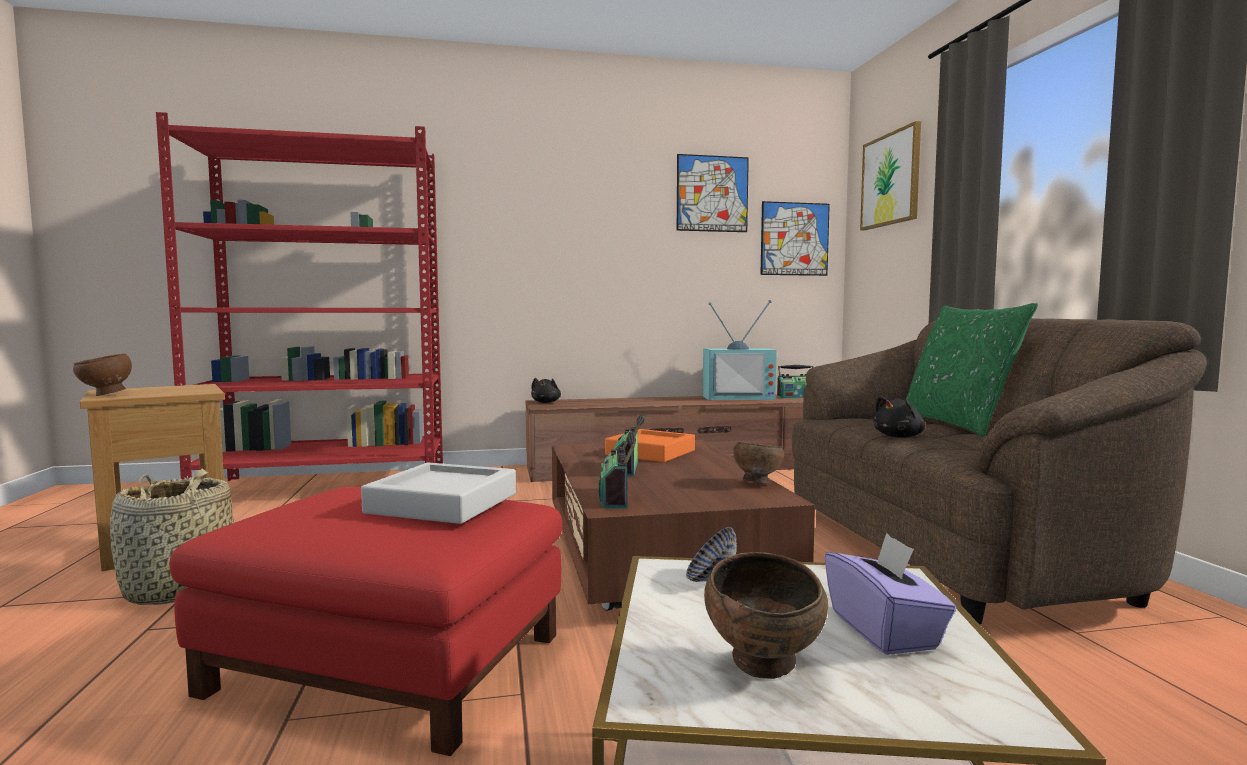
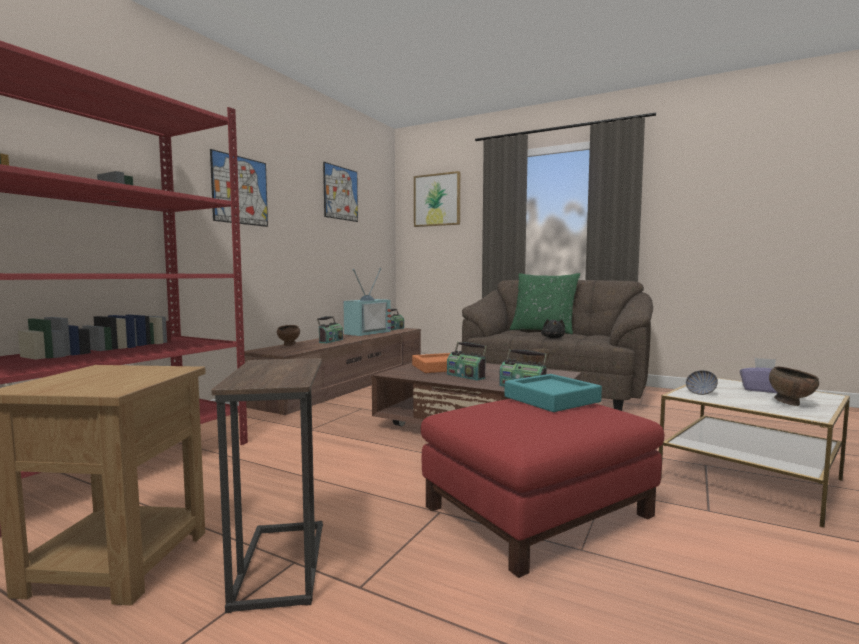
camera: 50 degrees left, 0 degrees up
(106, 395) = (93, 389): brown bowl -> brown bowl (289, 345)
(181, 589) = (281, 564): basket -> brown side table
(442, 503) = (551, 399): grey tray -> turquoise tray
(546, 402) = (268, 350): black plush toy -> none
(647, 401) = (330, 341): none -> radio
(794, 239) = (377, 228): picture -> picture (240, 190)

